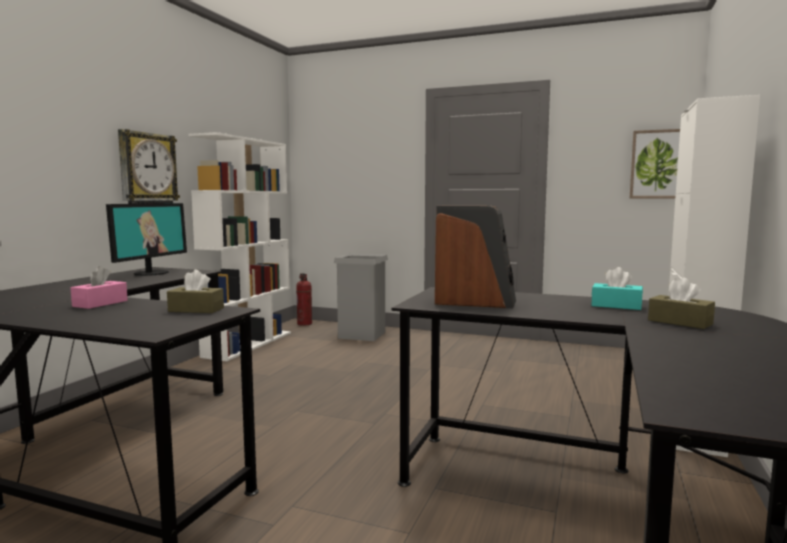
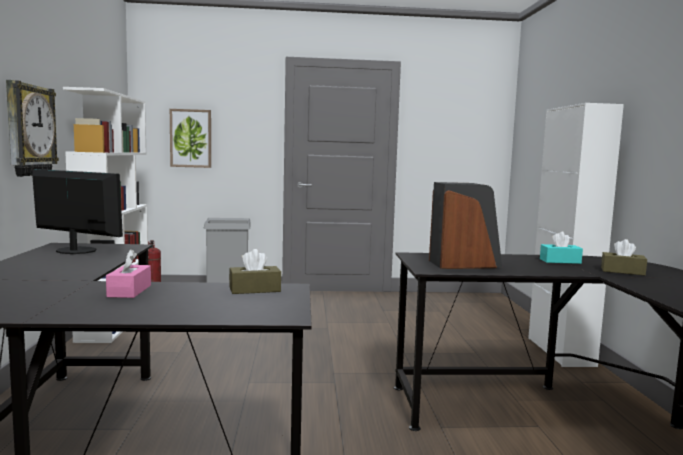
camera: 25 degrees left, 0 degrees up
(150, 273) = (75, 251): monitor -> monitor turned 60 degrees counterclockwise
(657, 164) = (483, 140): picture -> picture (191, 138)

